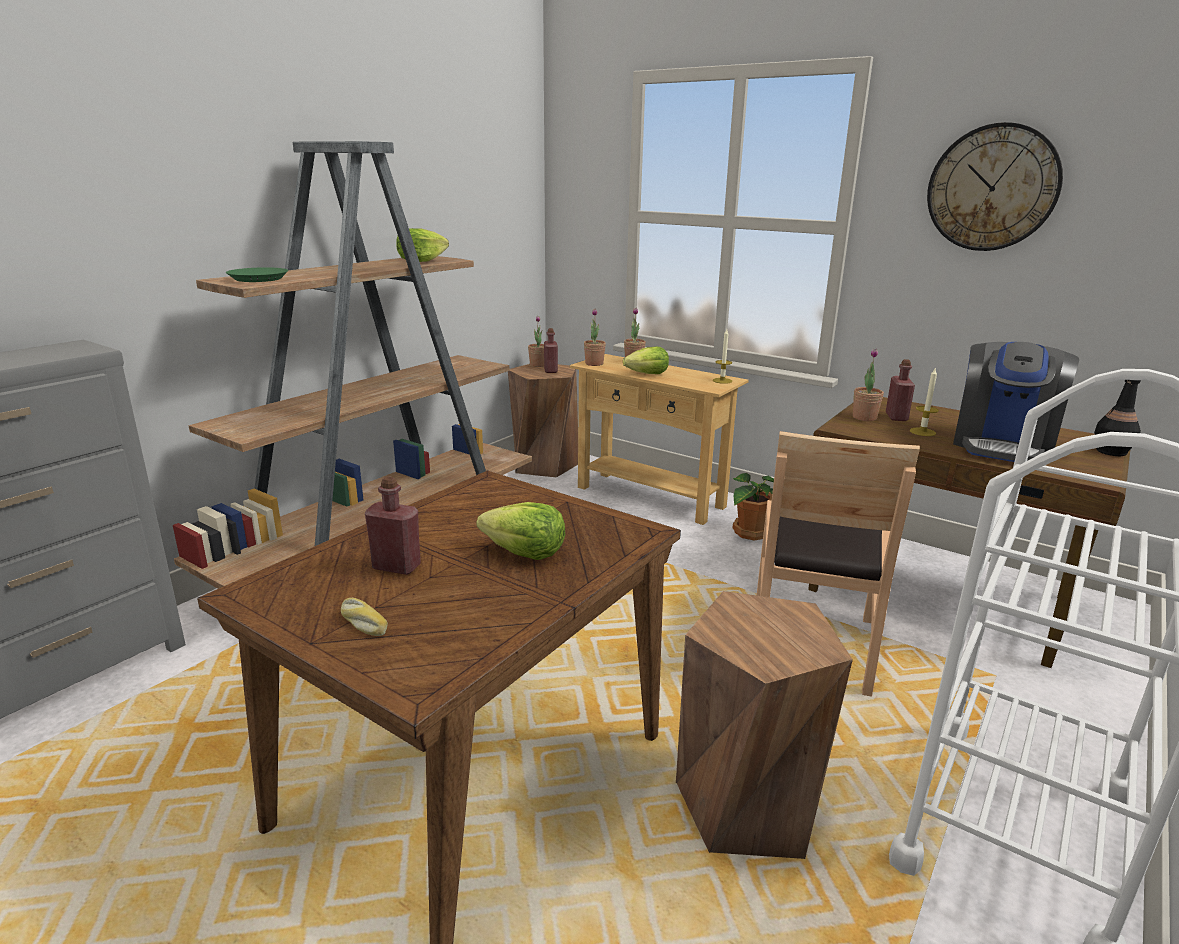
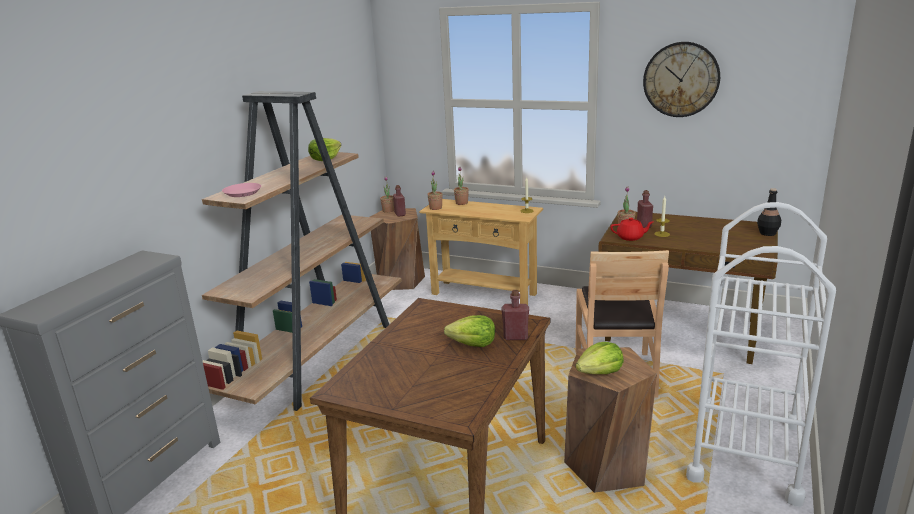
camera: 10 degrees left, 0 degrees up
(258, 279) = (242, 193): green plate -> pink plate
(362, 623) = (412, 395): bread -> none
(396, 566) = (407, 363): red bottle -> red bottle (515, 337)
(647, 374) = (476, 212): lettuce -> lettuce (600, 372)
(749, 532) = (557, 309): potted plant -> none
(868, 430) = (630, 237): none -> red teapot
(1002, 445) = (708, 237): coffee machine -> none

